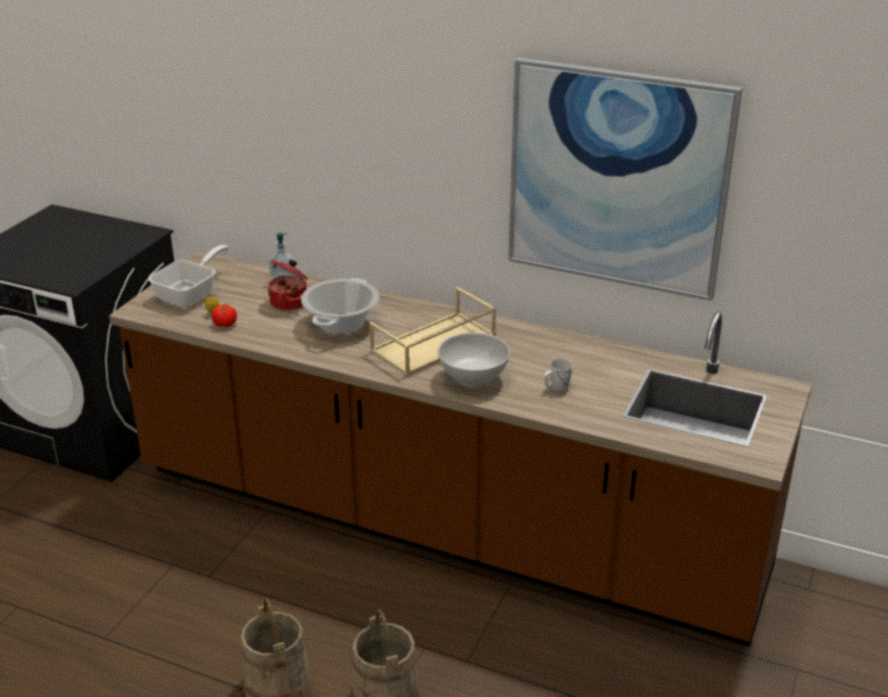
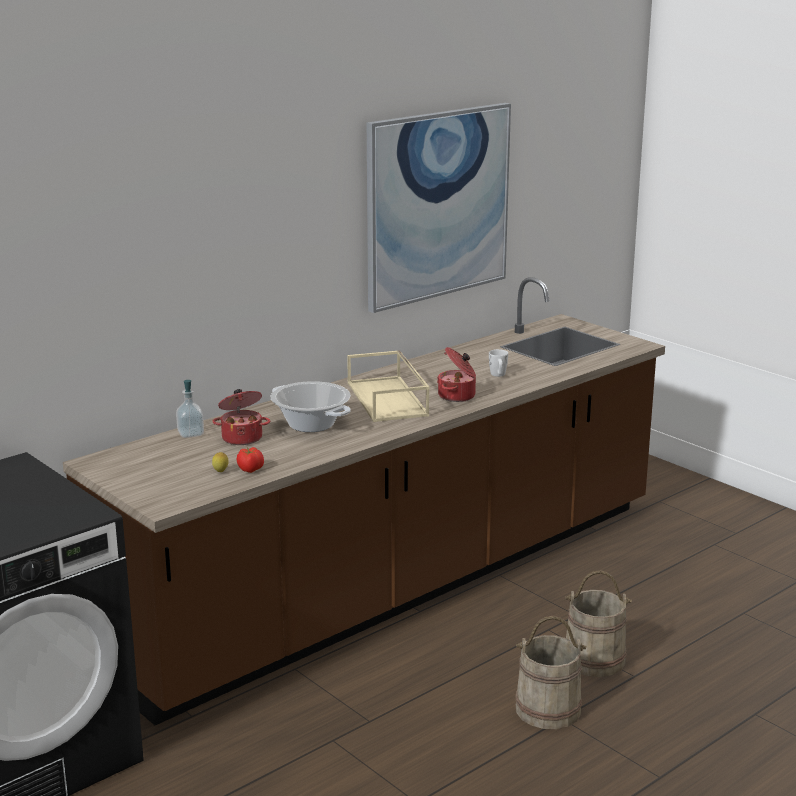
camera: 65 degrees left, 10 degrees down
(191, 293) = (162, 476): frying pan -> none
(473, 378) = (457, 396): white bowl -> cooking pot

